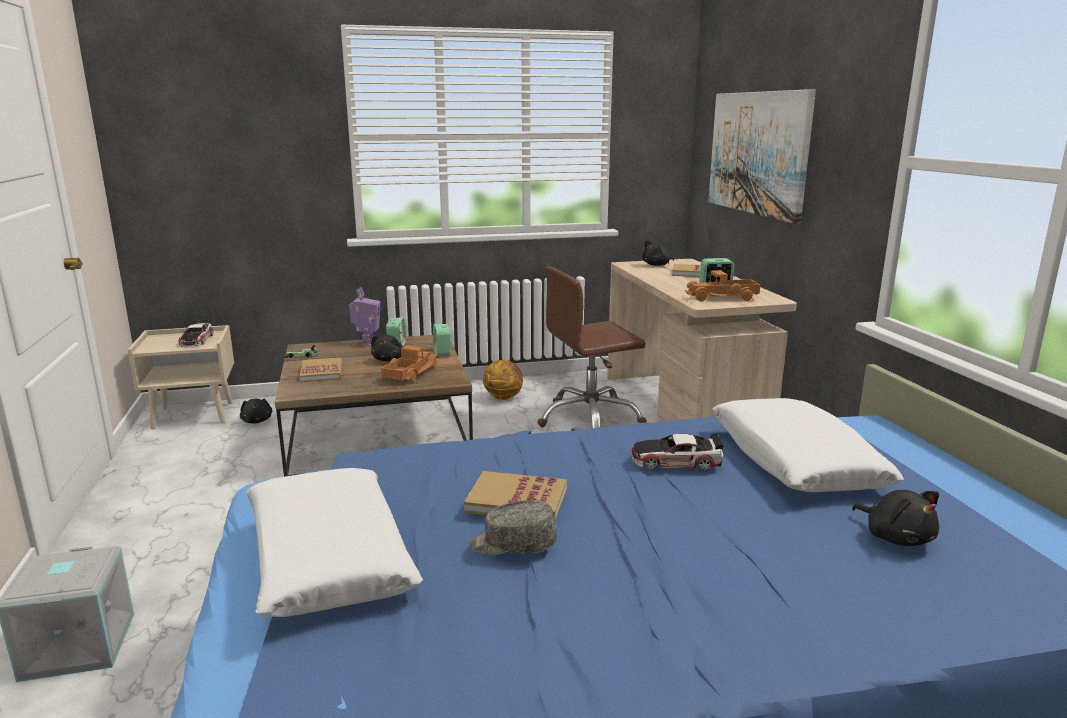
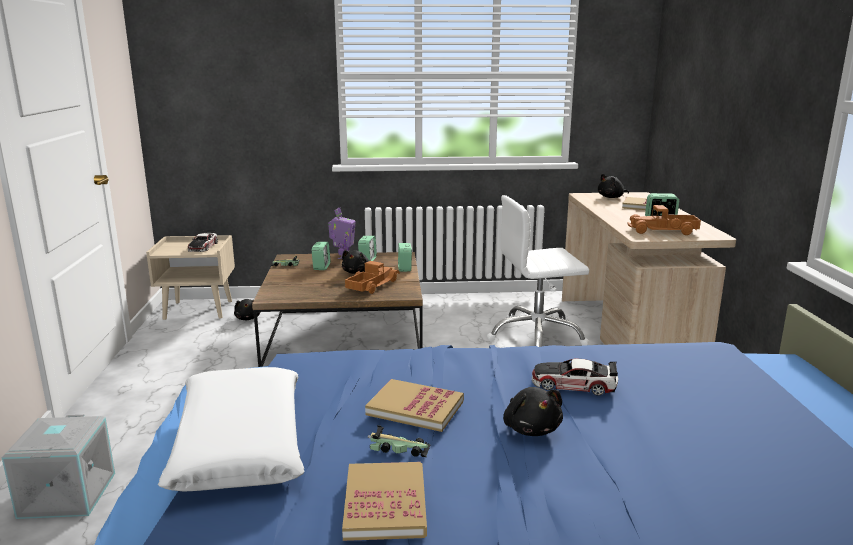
camera: 10 degrees right, 0 degrees up
(321, 372) = (297, 280): book -> book (385, 504)
(345, 356) = (321, 267): none -> alarm clock
(503, 397) = (462, 311): basketball -> none
(513, 545) = (398, 448): grey cap -> toy car
(590, 419) = (536, 337): brown office chair -> white office chair
(758, 153) = (710, 94): picture -> none
(795, 462) = (691, 394): white pillow -> none
(896, 537) = (770, 477): black plush toy -> black plush toy (531, 428)

